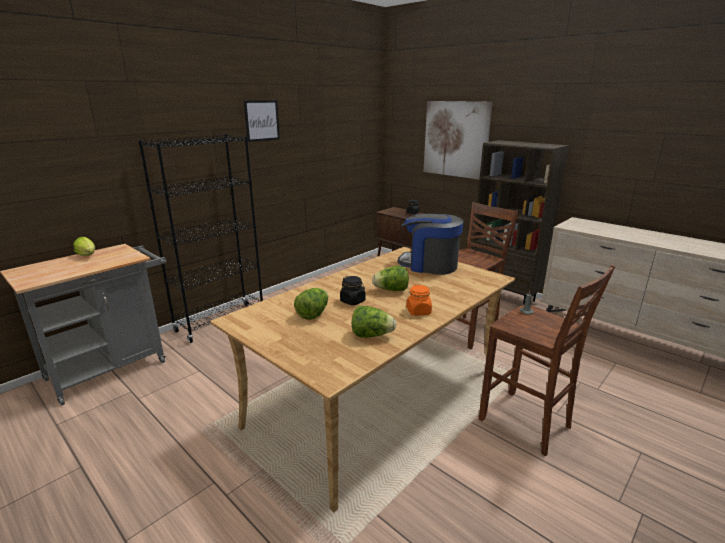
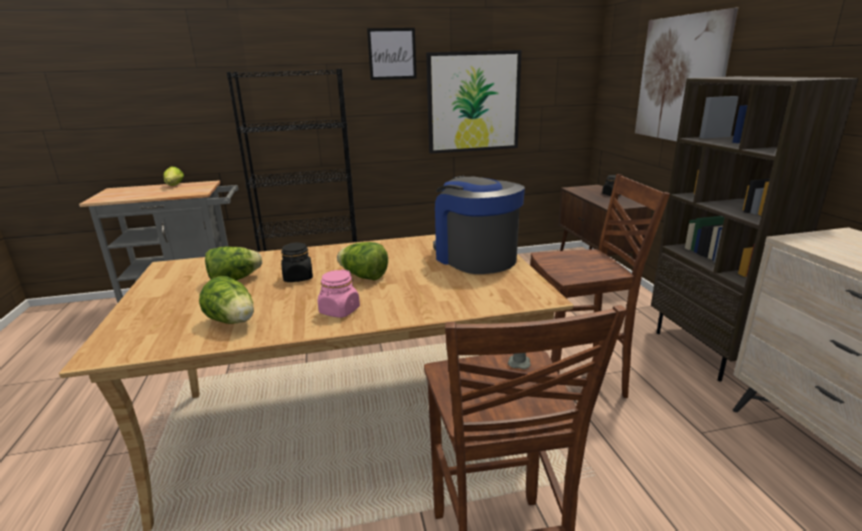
camera: 35 degrees right, 0 degrees up
(316, 155) = (473, 102): none -> picture
(418, 311) = (339, 311): orange jar -> pink jar

